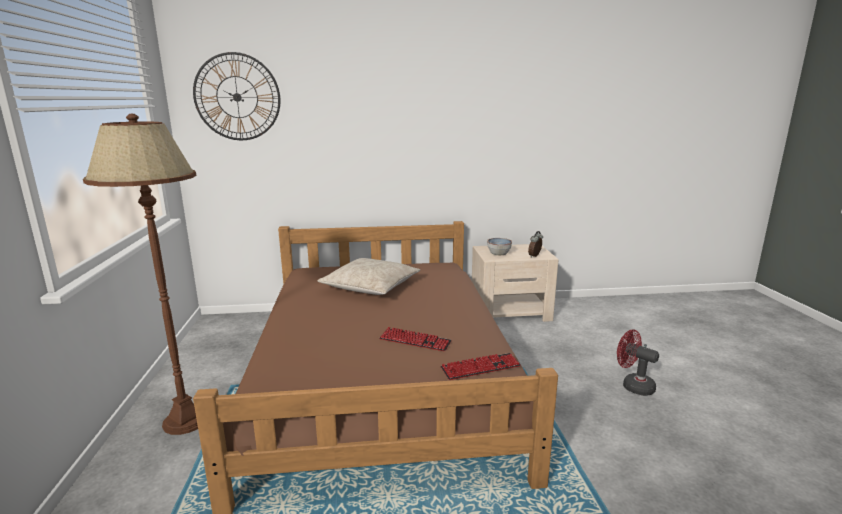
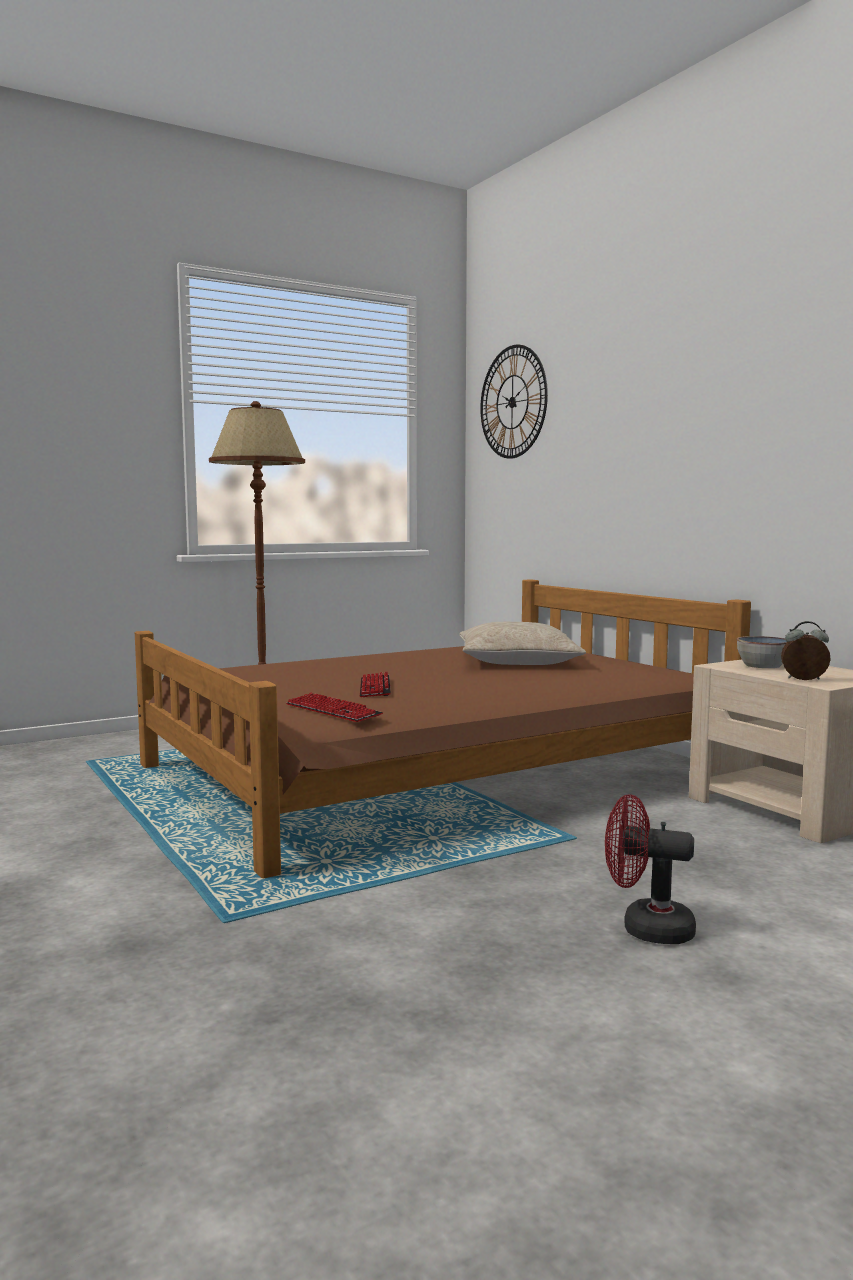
camera: 65 degrees right, 10 degrees down
(633, 385) = (646, 928): red fan -> red fan turned 90 degrees counterclockwise

